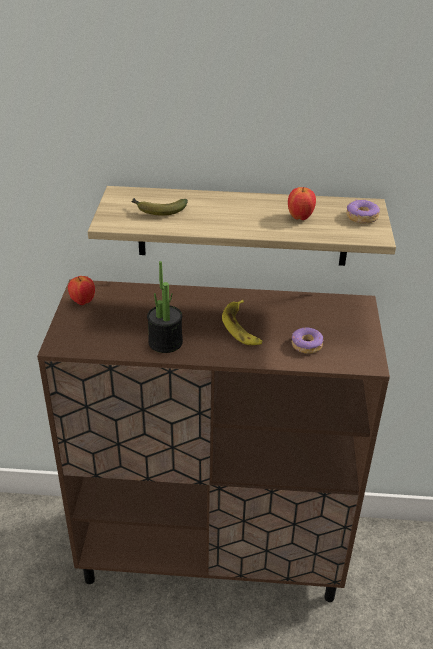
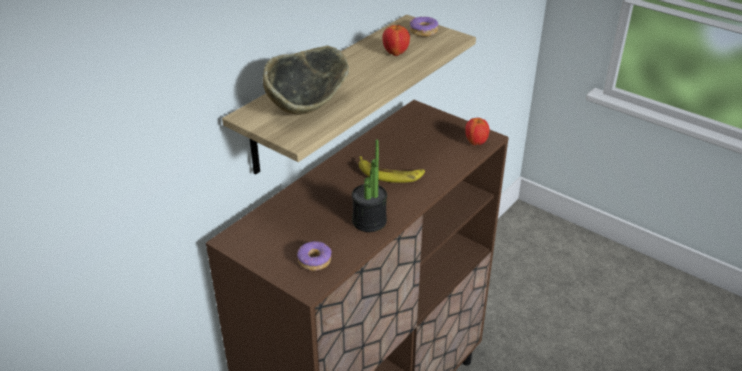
camera: 55 degrees left, 0 degrees up
(83, 302) = (255, 247): apple -> apple (476, 142)
(158, 210) = (306, 108): banana -> bowl
(307, 345) = (442, 154): donut -> donut (315, 260)

